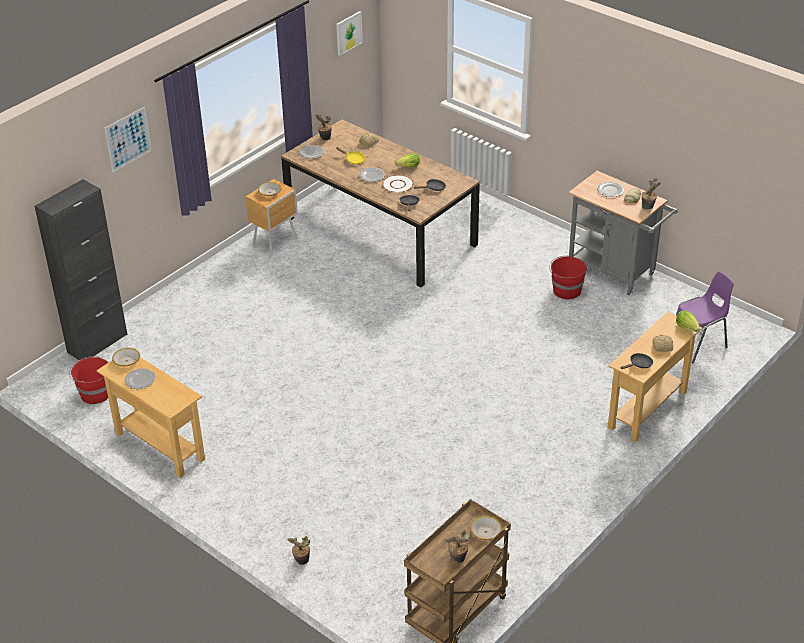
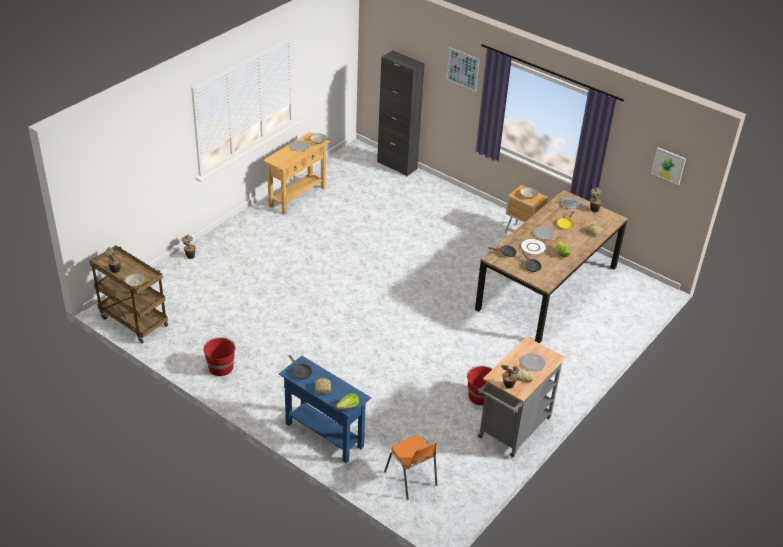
camera: 85 degrees right, 0 degrees up
(94, 394) = (347, 169): red bucket -> red bucket (221, 367)
(647, 410) = (324, 435): beige console table -> blue console table
(698, 344) = (411, 479): purple chair -> orange chair

